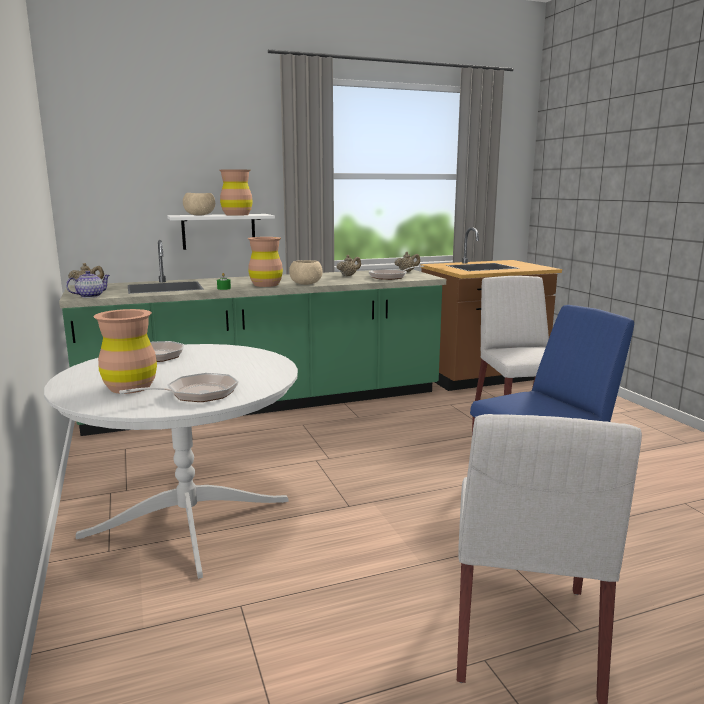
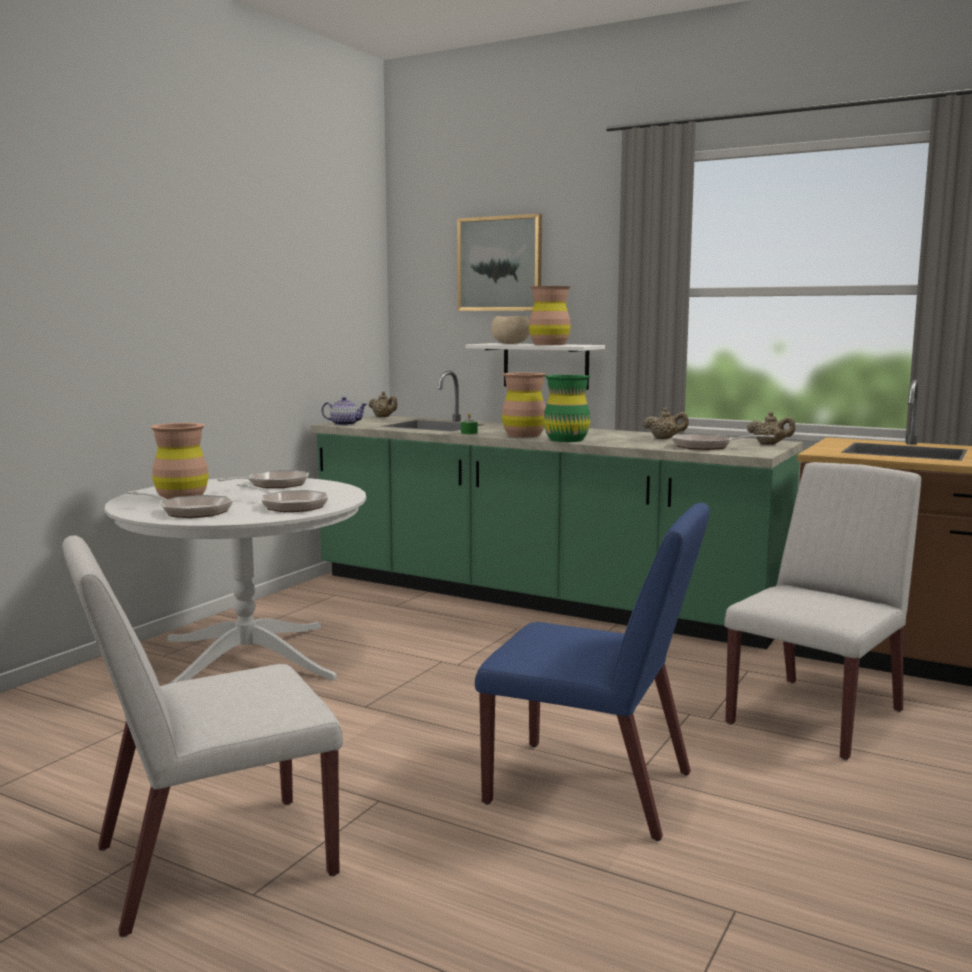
camera: 50 degrees right, 5 degrees down
(171, 149) = (500, 264): none -> picture
(248, 368) = (289, 506): none -> frying pan
(306, 284) = (566, 440): beige bowl -> green vase

